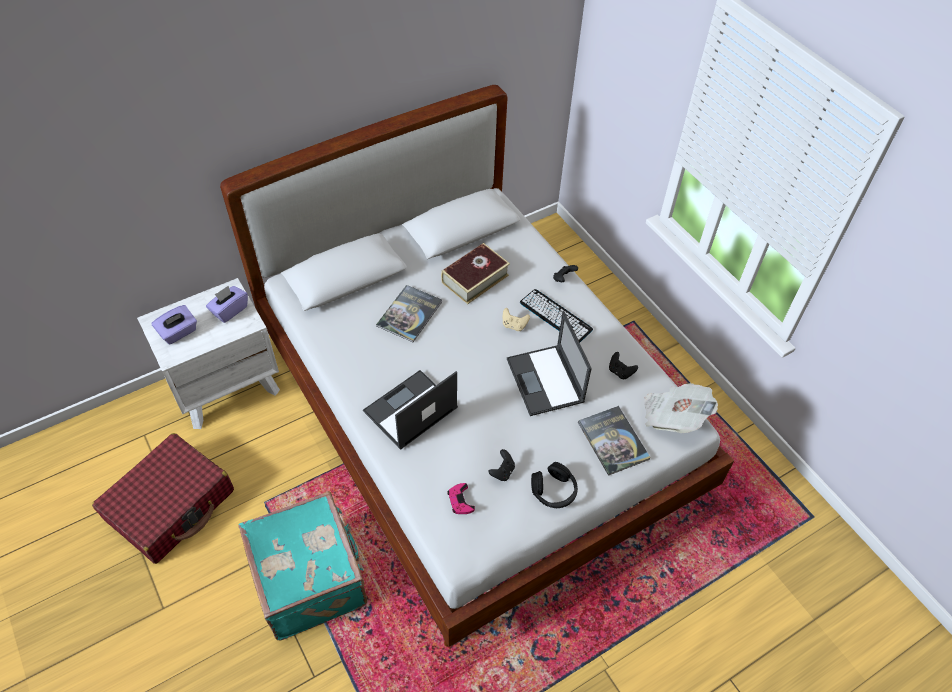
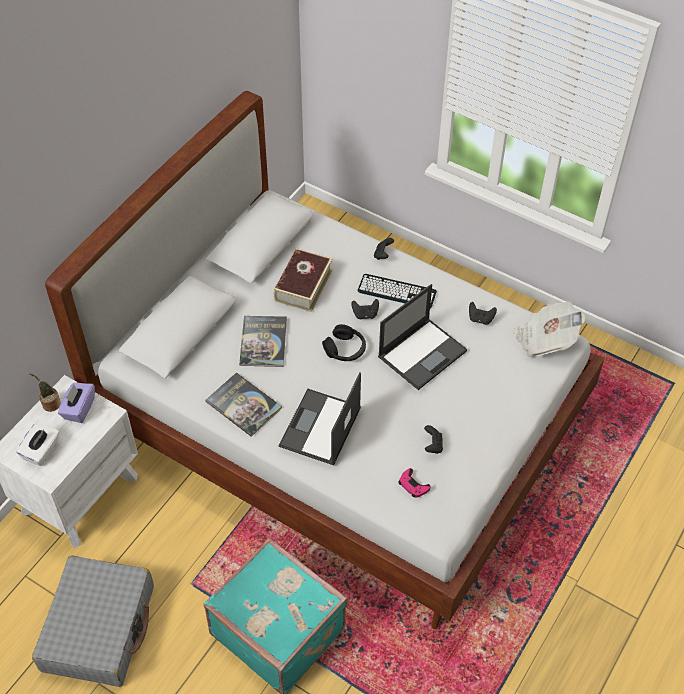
camera: 25 degrees left, 0 degrees up
(171, 505) = (99, 628): red suitcase -> grey suitcase
(178, 332) = (41, 451): purple tissue box -> white tissue box
(210, 297) = (50, 404): none -> potted plant
(514, 325) = (365, 314): beige game controller -> black game controller
(545, 381) = (423, 353): laptop -> laptop turned 90 degrees counterclockwise
(554, 491) = (484, 443): black headphones -> black headphones (345, 349)
(613, 440) = (508, 380): book -> book (243, 405)

